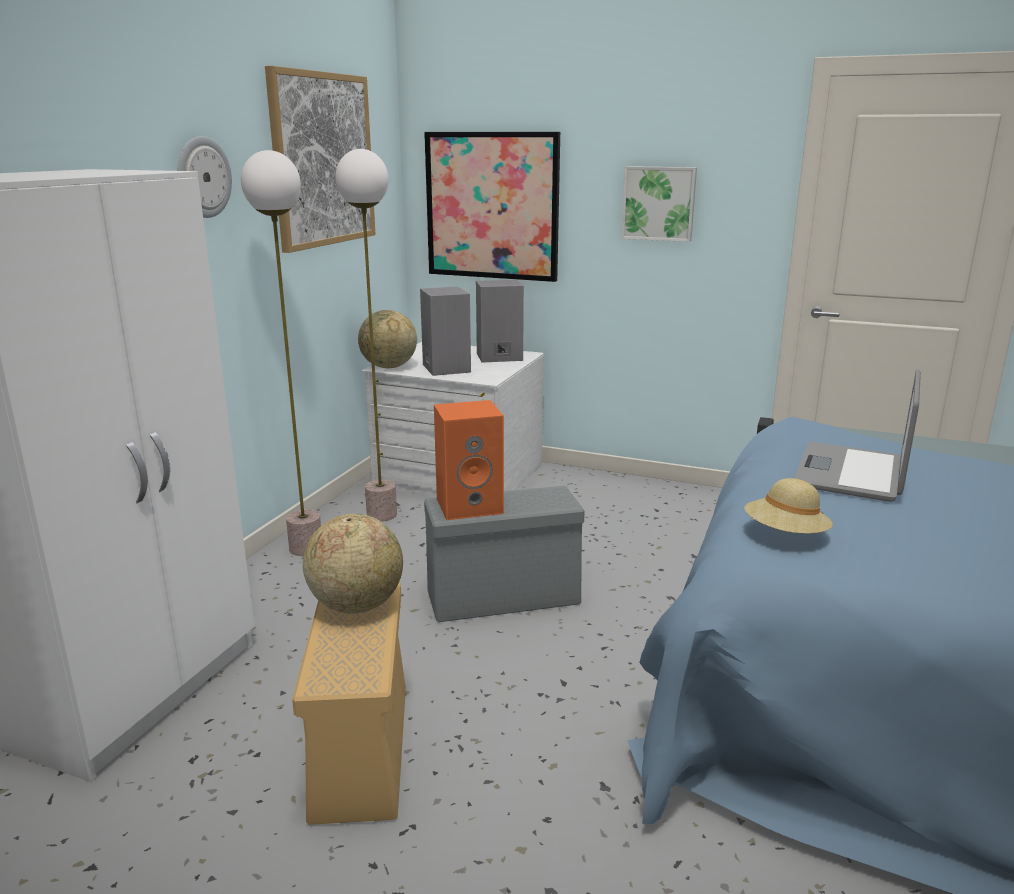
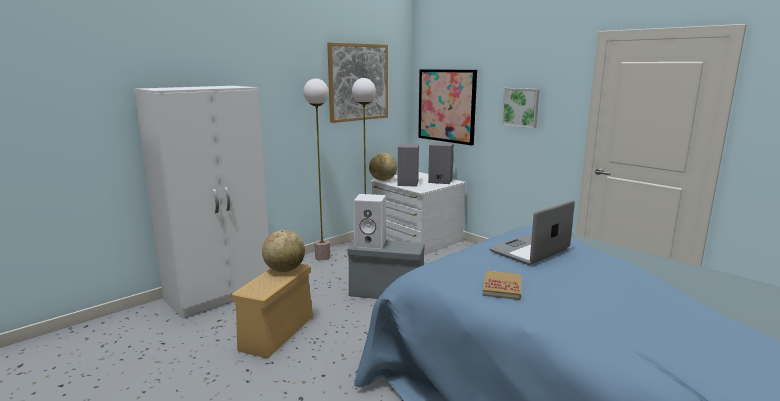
camera: 25 degrees right, 5 degrees down
(203, 177) = (289, 89): wall clock -> none
(471, 505) = (371, 243): orange speaker -> white speaker
(785, 535) = (451, 268): beige hat -> none
(919, 556) = (502, 287): none -> book

